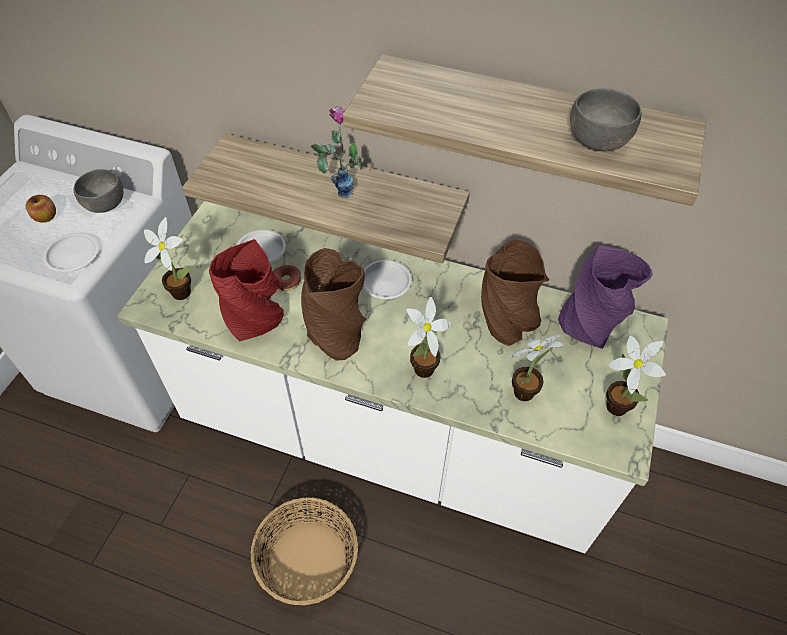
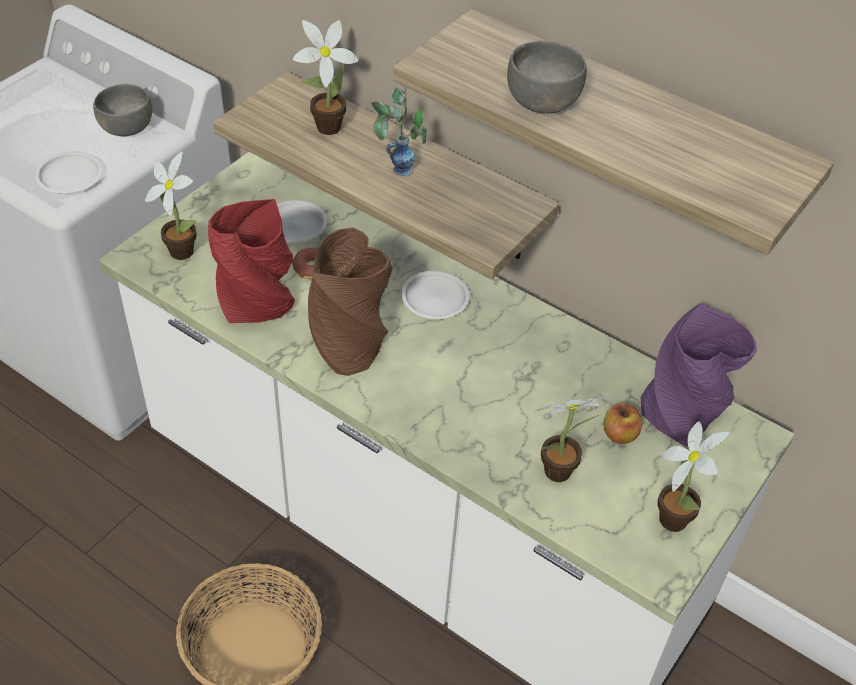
camera: 15 degrees right, 5 degrees down
(46, 217) = (55, 128): apple -> apple (619, 434)
(421, 371) = (436, 413): potted plant -> potted plant (324, 128)
(506, 322) = (570, 384): brown vase -> none
(597, 140) = (680, 155): grey bowl -> grey bowl (541, 100)

